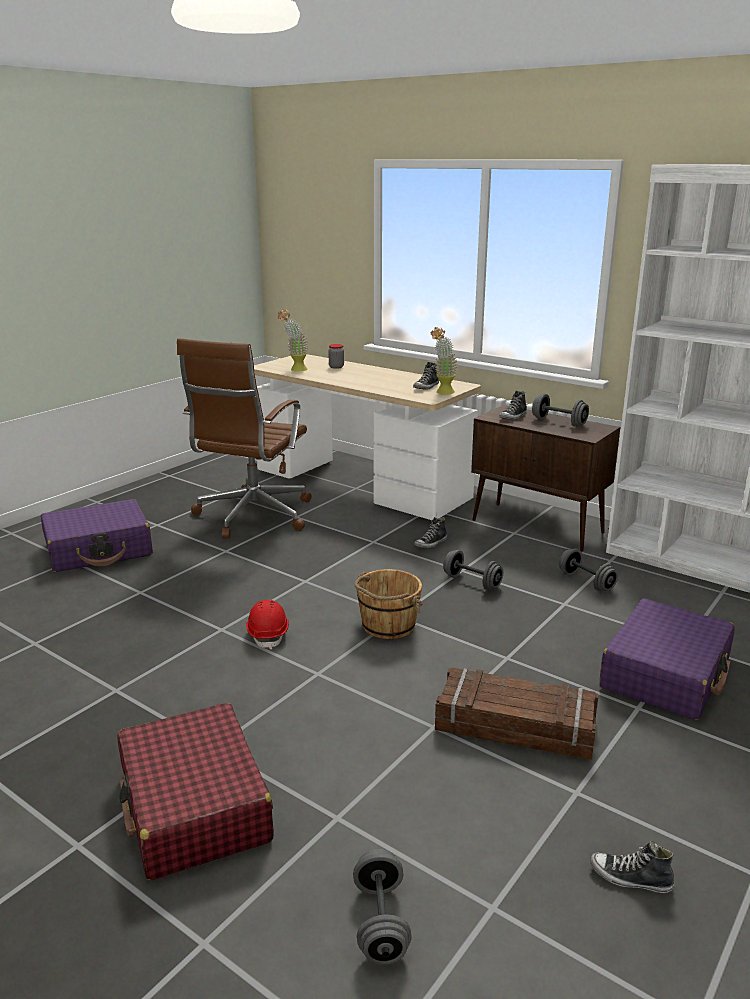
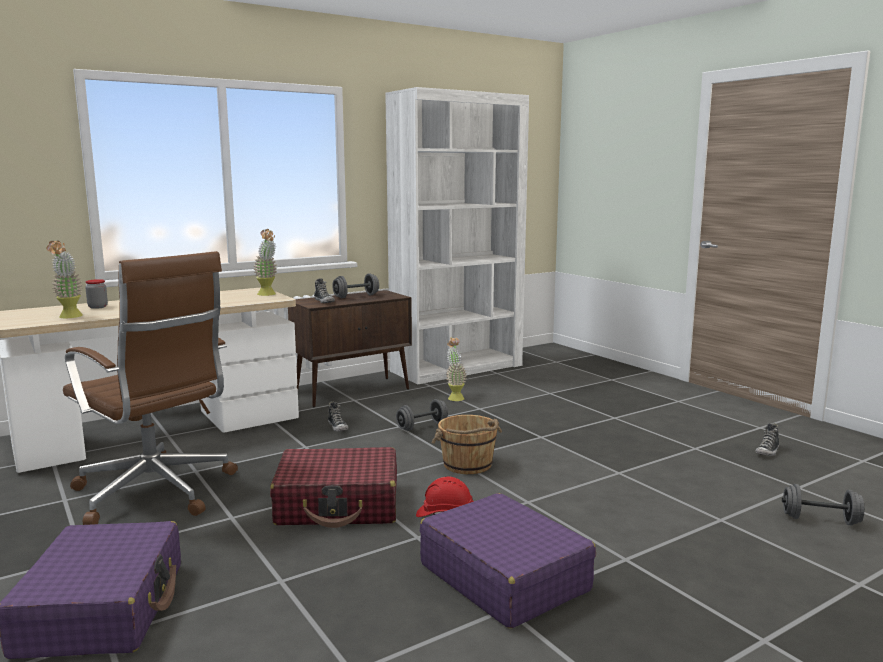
camera: 70 degrees left, 10 degrees down
(194, 807) = (709, 575): red suitcase -> red suitcase (338, 504)
(426, 387) = (240, 296): shoe -> none
(515, 727) = (625, 450): crate -> none
(586, 582) = (454, 397): grey dumbbell -> potted plant
(665, 674) = (582, 404): purple suitcase -> purple suitcase (503, 577)

